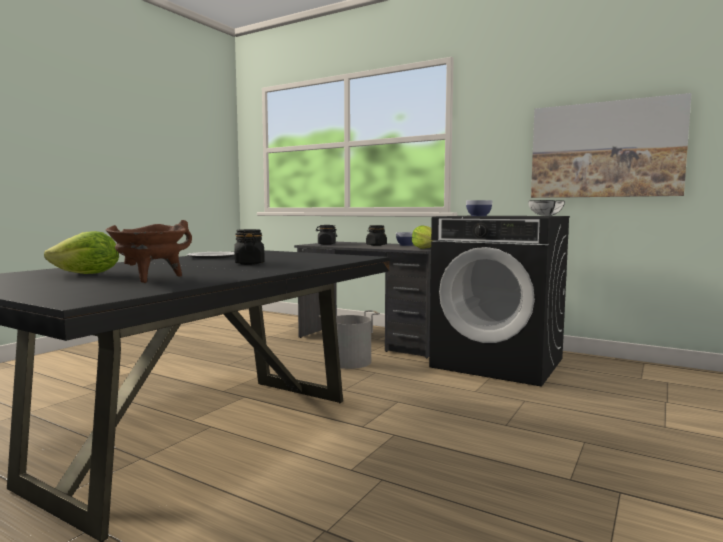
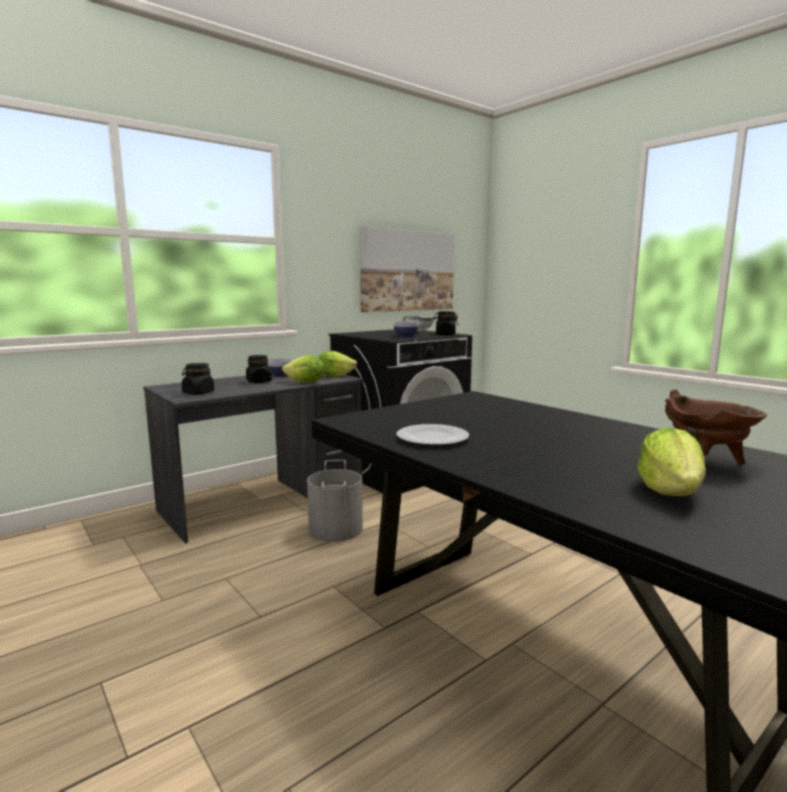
camera: 70 degrees left, 5 degrees up
(249, 263) = (535, 428): black jar -> black jar (445, 334)
(388, 247) = (305, 382): none -> lettuce

